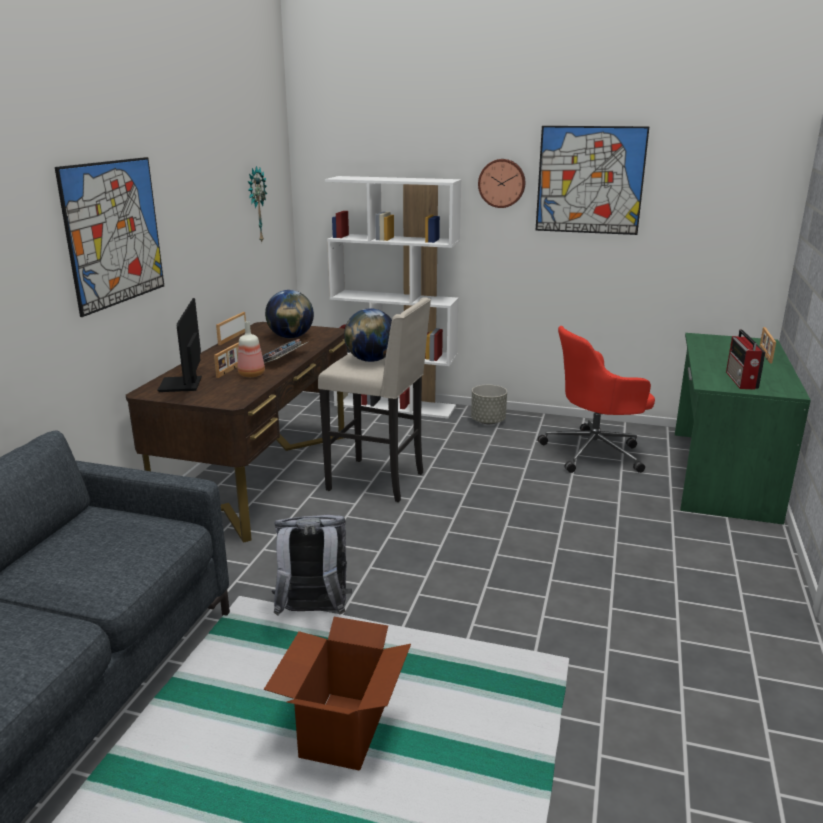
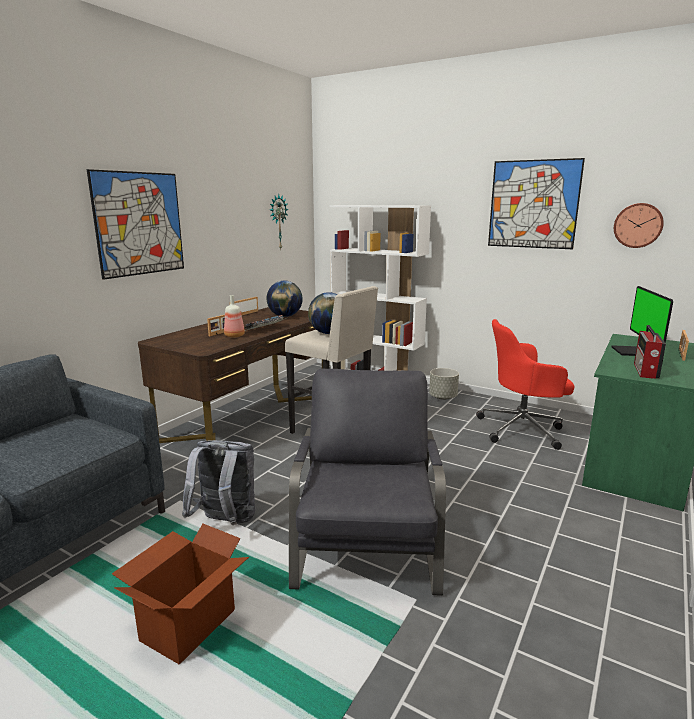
camera: 15 degrees right, 5 degrees down
(183, 385) = (181, 338): monitor -> monitor (633, 352)
(487, 604) = (367, 539): none -> grey armchair
(502, 183) = (462, 208): wall clock -> wall clock (638, 225)

